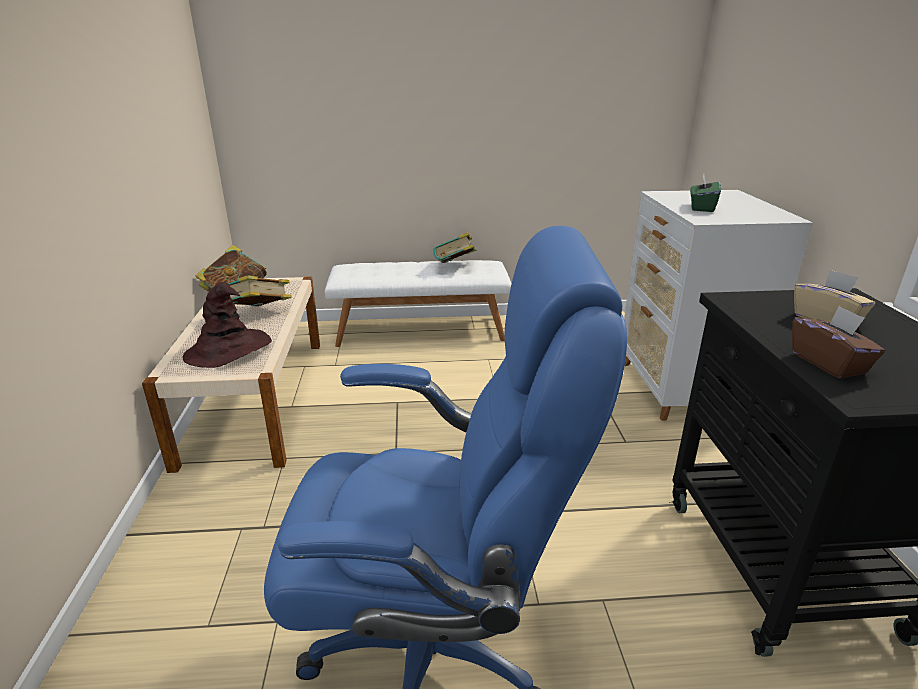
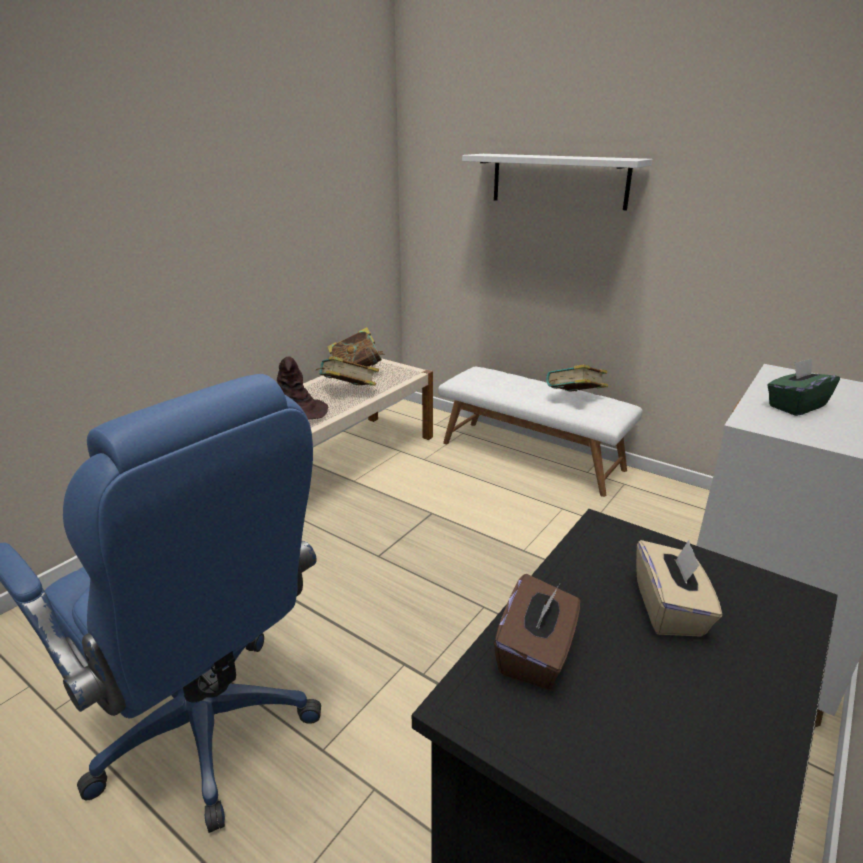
camera: 40 degrees right, 0 degrees up
(397, 71) = (558, 180): none -> white shelf

